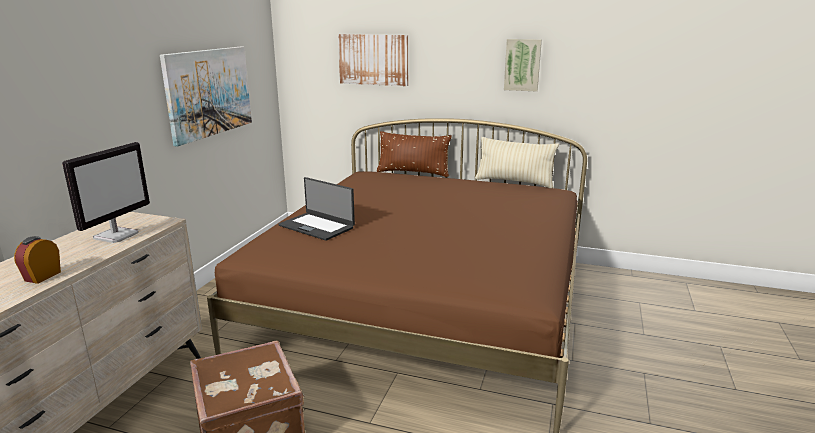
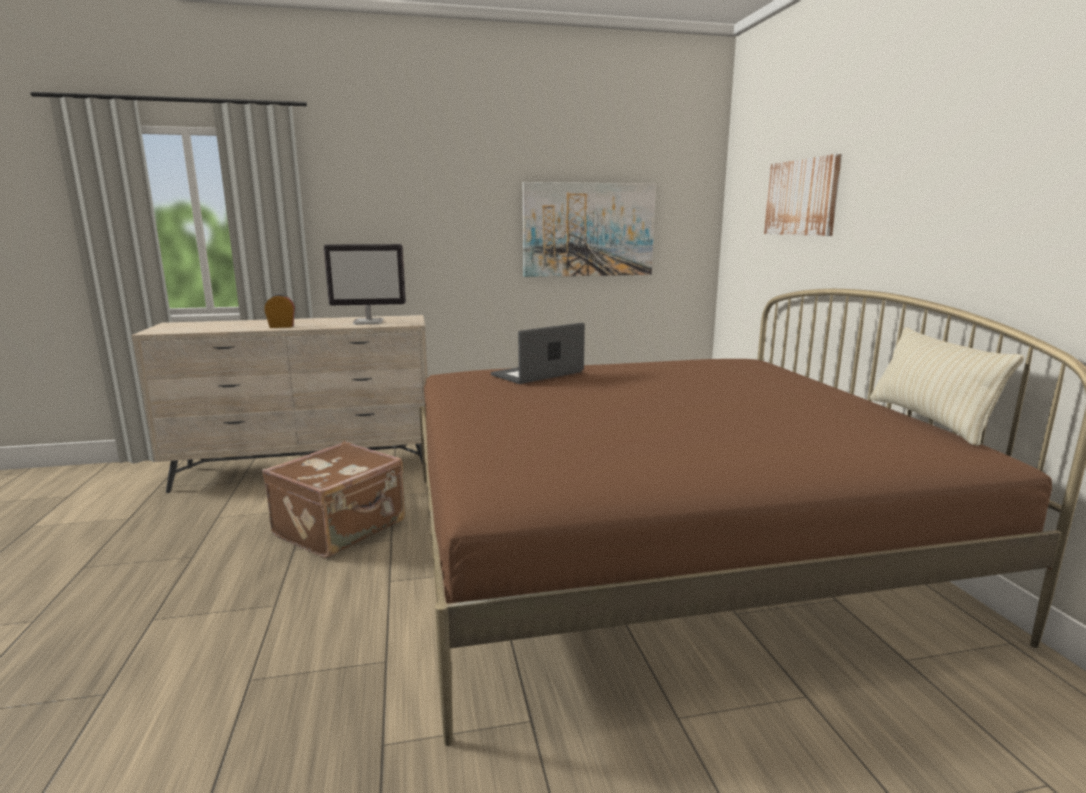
camera: 60 degrees right, 5 degrees down
(317, 226) = (538, 374): laptop -> laptop turned 45 degrees clockwise
(413, 173) = (807, 373): brown pillow -> none
(522, 65) = (997, 187): picture -> none

